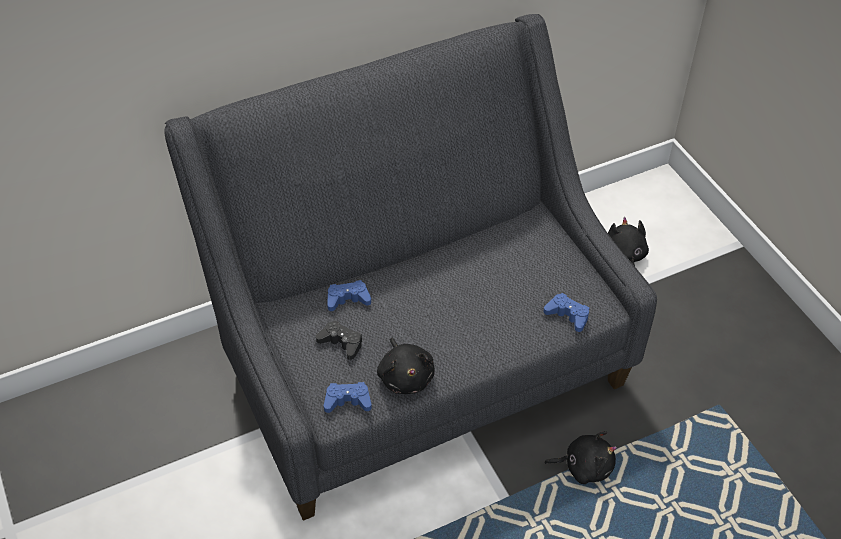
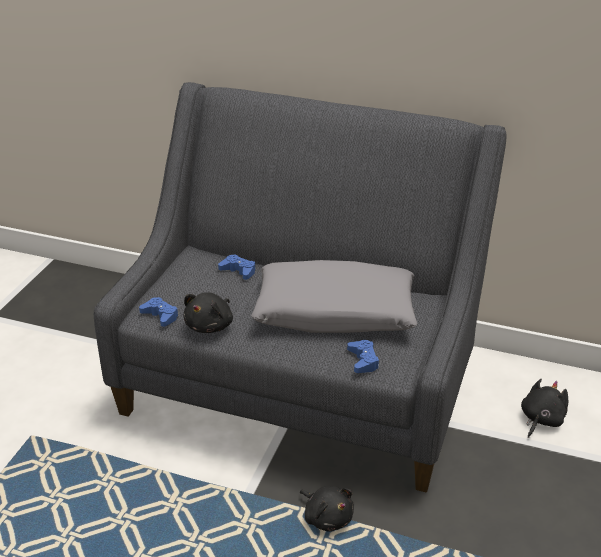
camera: 45 degrees right, 15 degrees down
(341, 343) = (201, 288): black game controller -> none
(485, 283) = (335, 312): none -> grey pillow

